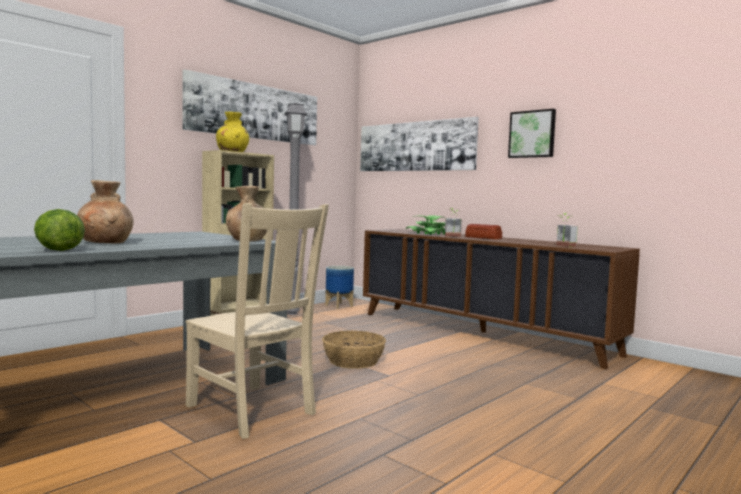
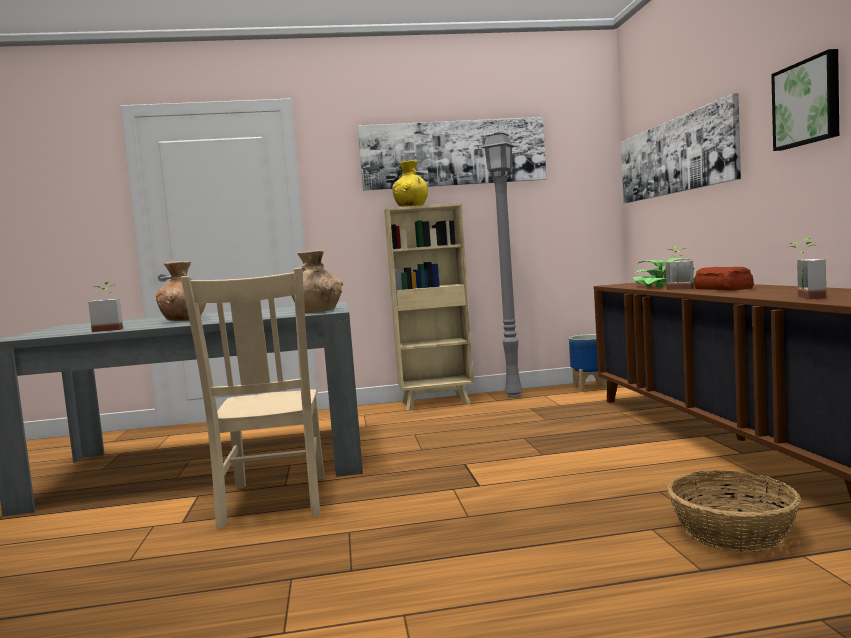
camera: 40 degrees right, 0 degrees up
(58, 250) = (109, 329): lettuce -> potted plant
(353, 361) = (472, 461): basket -> basket (732, 532)

